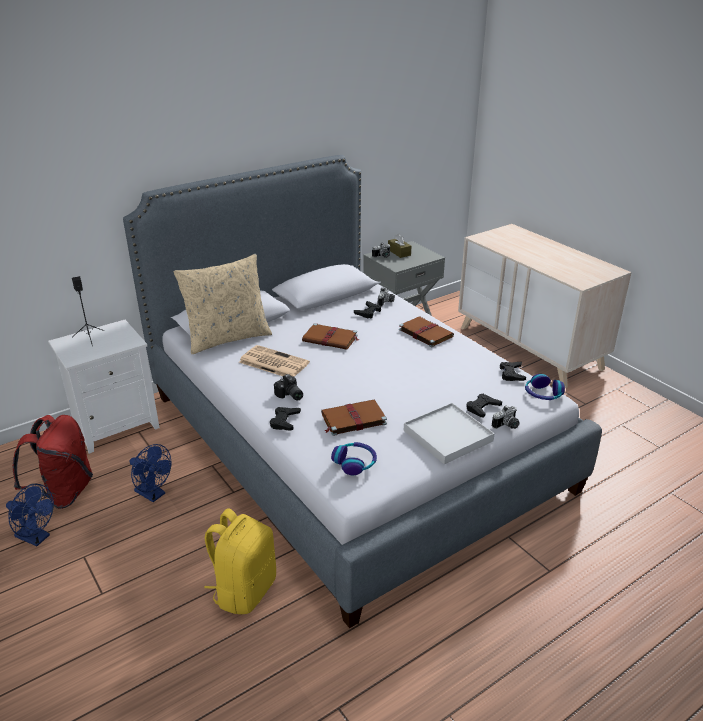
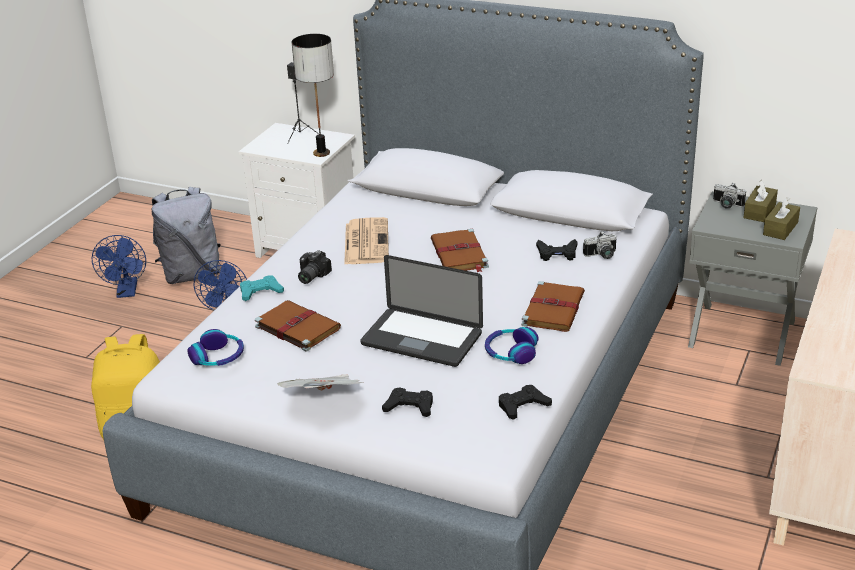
camera: 60 degrees right, 0 degrees up
(64, 493) = (192, 274): red backpack -> grey backpack
(131, 338) = (322, 153): none -> table lamp
(227, 338) = (389, 199): beige pillow -> none
(285, 421) = (260, 292): black game controller -> turquoise game controller
(413, 381) = (421, 339): none -> laptop
(421, 254) = (780, 228): none -> brown tissue box
(447, 436) = (324, 400): white tray -> newspaper
(507, 426) = (386, 437): camera -> none
(543, 394) = (497, 446): headphones -> headphones (511, 352)

